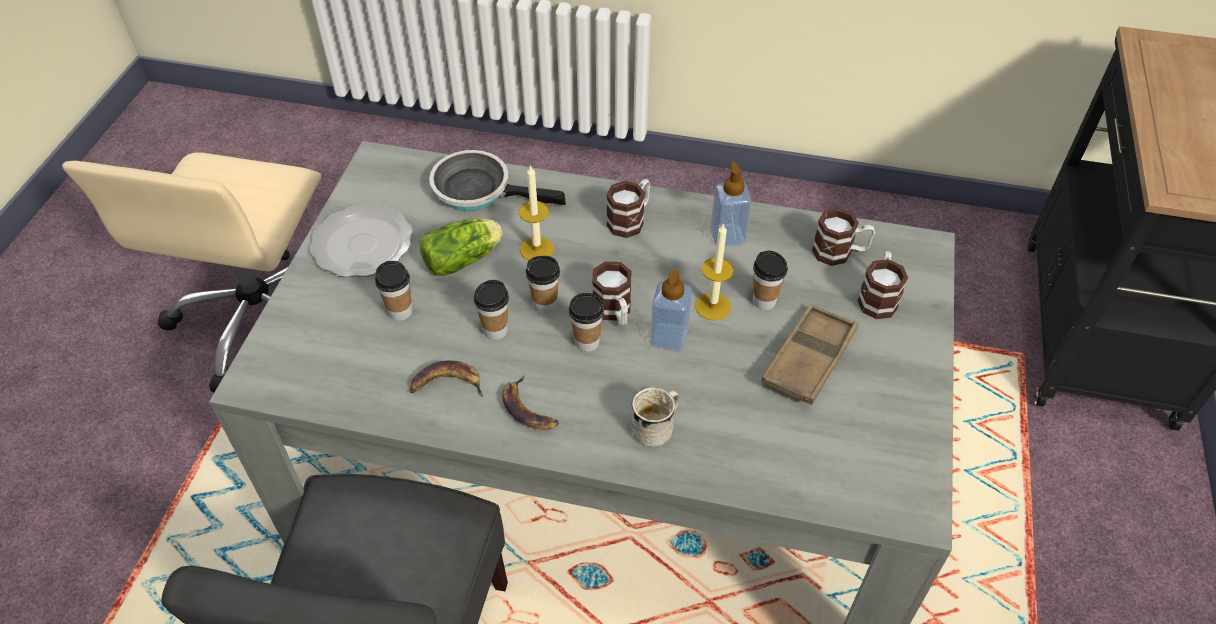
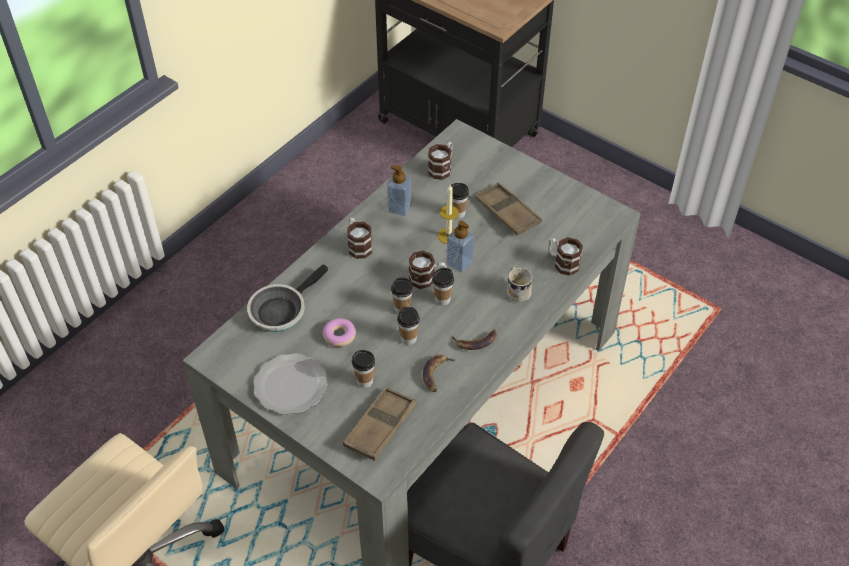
camera: 65 degrees left, 0 degrees up
(330, 355) = (380, 427): none -> brown tray
(465, 258) = (339, 335): lettuce -> donut
(537, 249) = (354, 298): candle -> none
(878, 297) = (482, 168): mug -> mug (562, 263)

